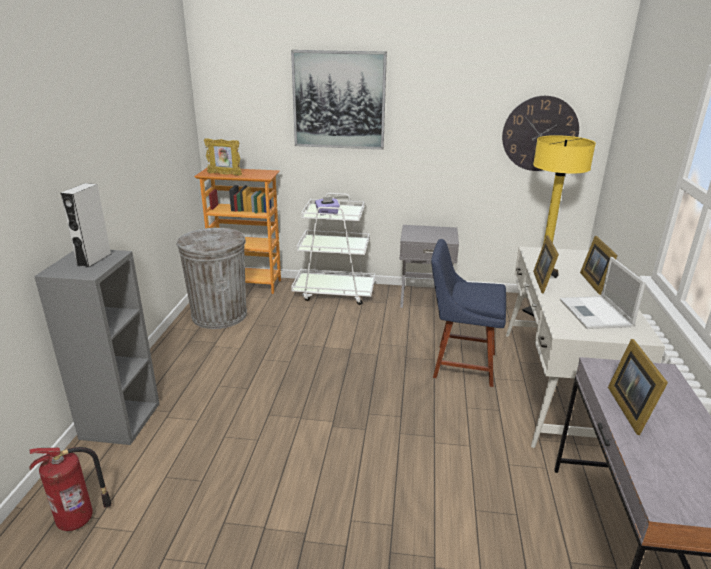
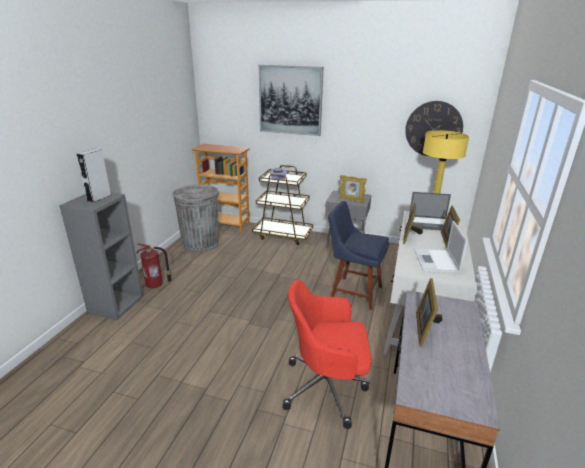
camera: 10 degrees right, 0 degrees up
(78, 519) = (71, 361): fire extinguisher -> fire extinguisher (156, 285)
(224, 174) = (211, 148): picture frame -> picture frame (351, 200)
(334, 292) = (283, 235): white cart -> brown cart
(475, 505) = (327, 388): none -> red office chair
(560, 262) = (429, 223): none -> laptop

